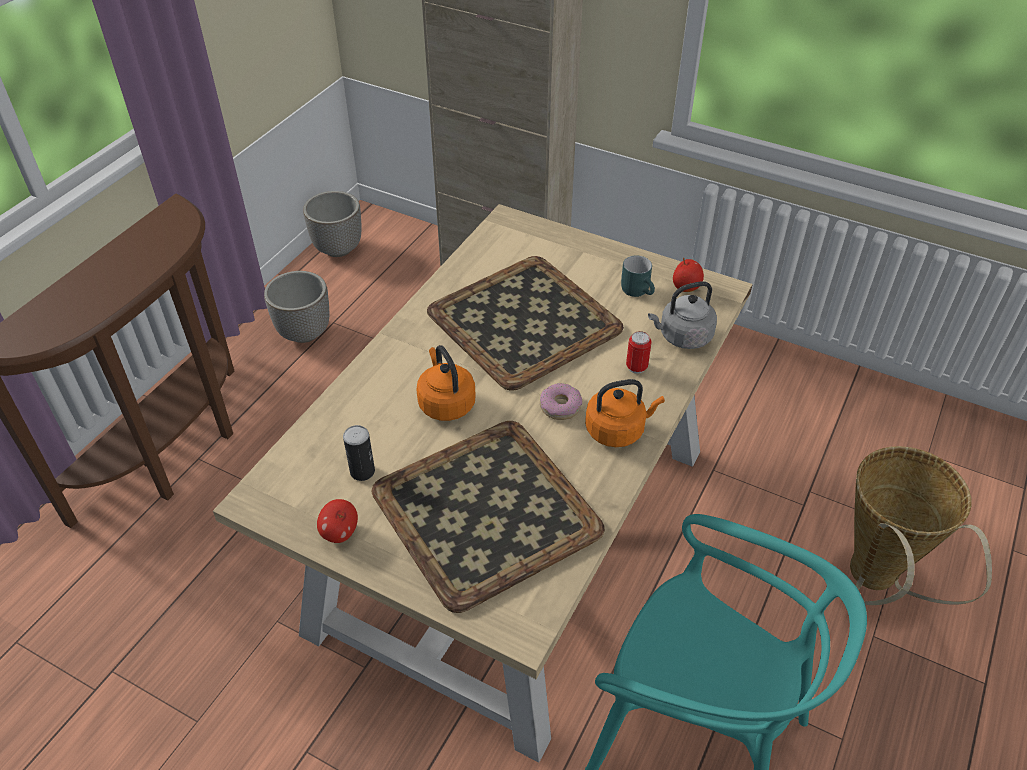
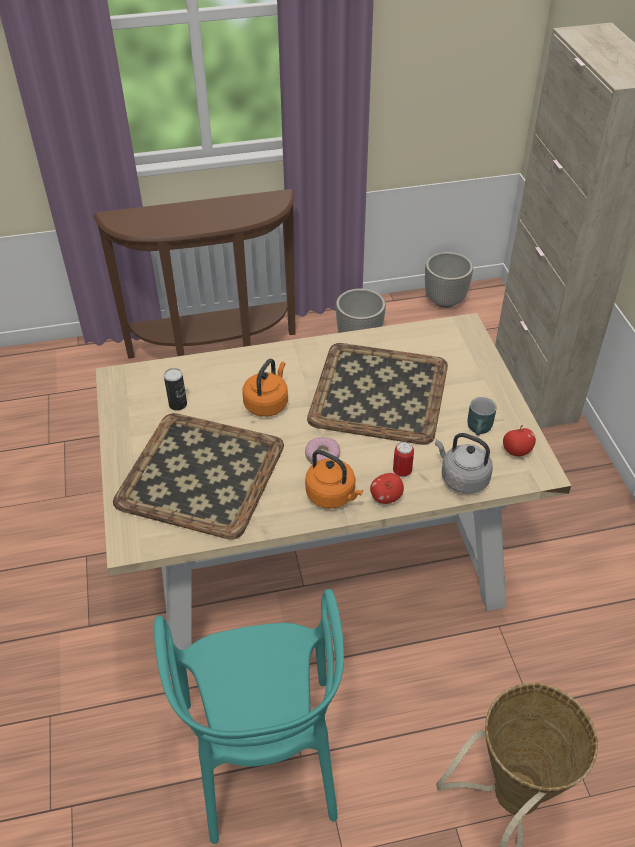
camera: 50 degrees right, 0 degrees up
(339, 532) = (126, 424): apple -> apple (386, 497)

